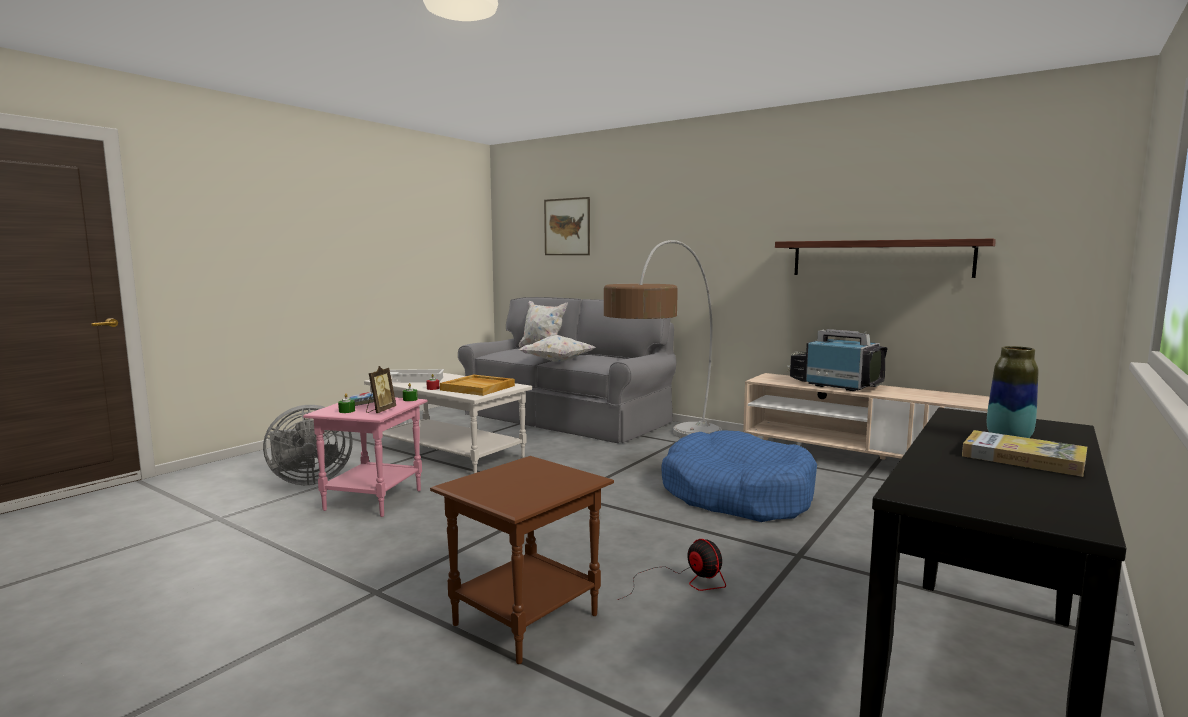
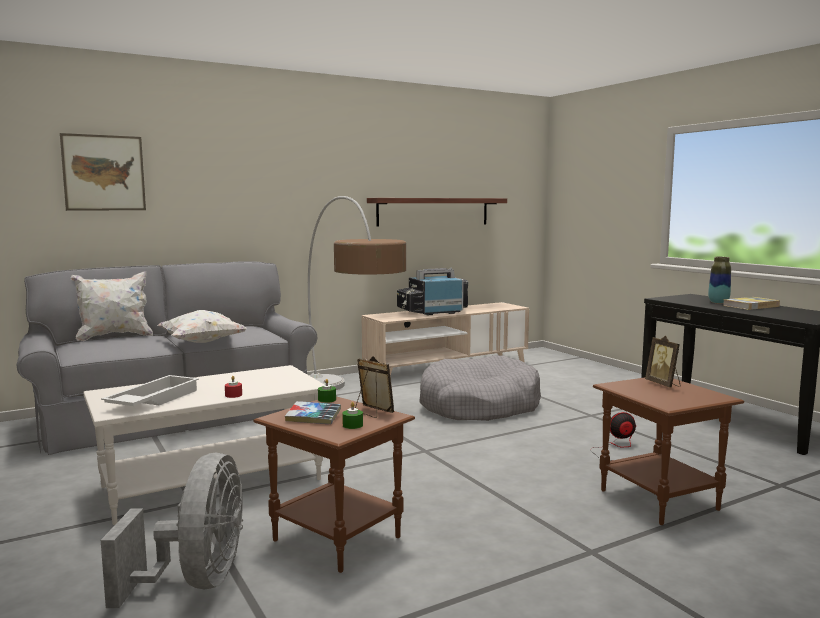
camera: 65 degrees left, 0 degrees up
(374, 499) = (335, 538): pink side table -> brown side table
(478, 388) = (268, 380): beige tray -> none
(555, 480) = (663, 384): none -> picture frame
(736, 495) = (478, 406): blue dog bed -> grey dog bed

